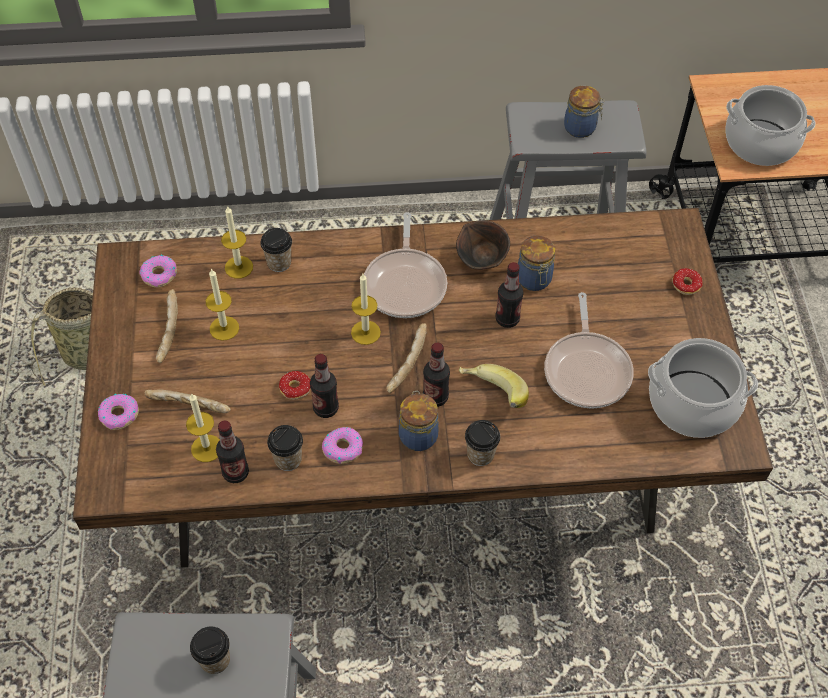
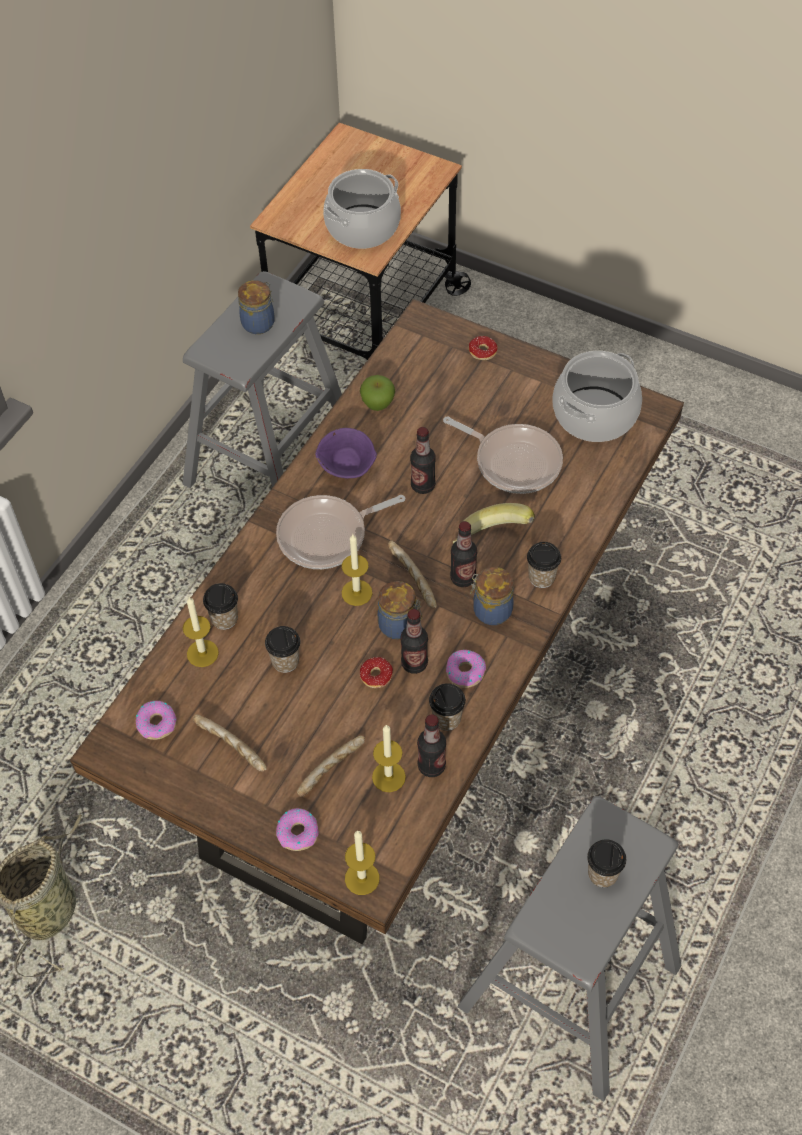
camera: 55 degrees left, 0 degrees up
(224, 328) = (265, 699): candle -> candle (362, 878)
(267, 322) = (285, 661): none -> cup
(405, 283) = (327, 536): frying pan -> frying pan turned 120 degrees clockwise
(482, 260) = (348, 468): brown bowl -> purple bowl
(534, 280) = (398, 445): jar -> jar (400, 625)
(564, 244) = (378, 404): none -> apple

